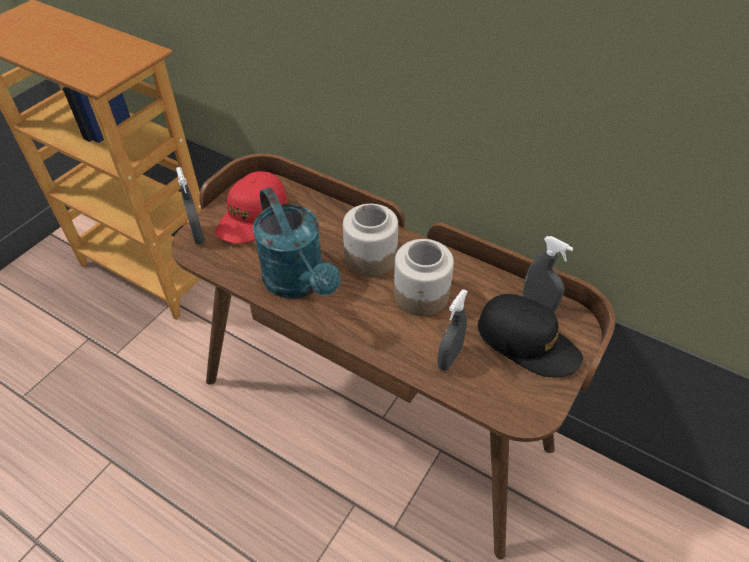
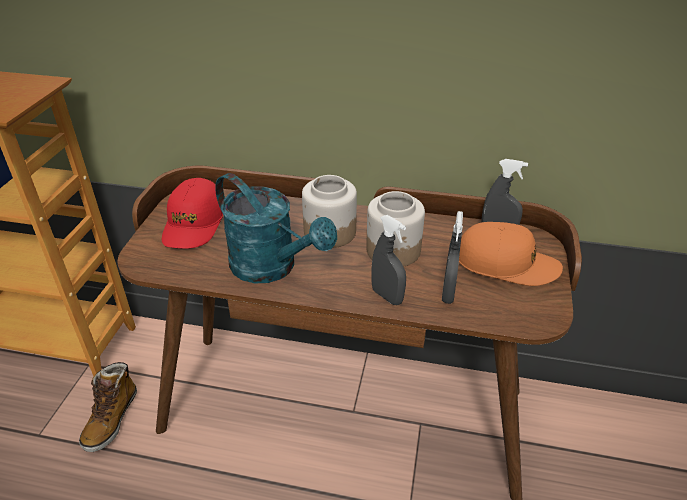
camera: 20 degrees left, 10 degrees down
(175, 358) = (111, 419): none -> boot
(198, 235) = (144, 251): grey spray bottle -> grey spray bottle (387, 296)
(527, 342) = (506, 264): black cap -> orange cap

